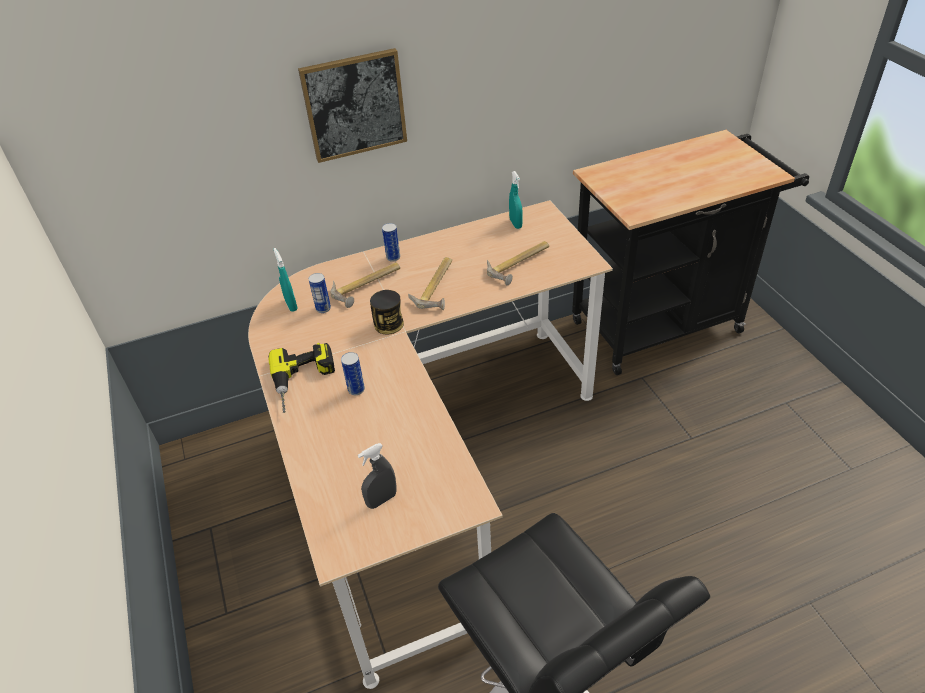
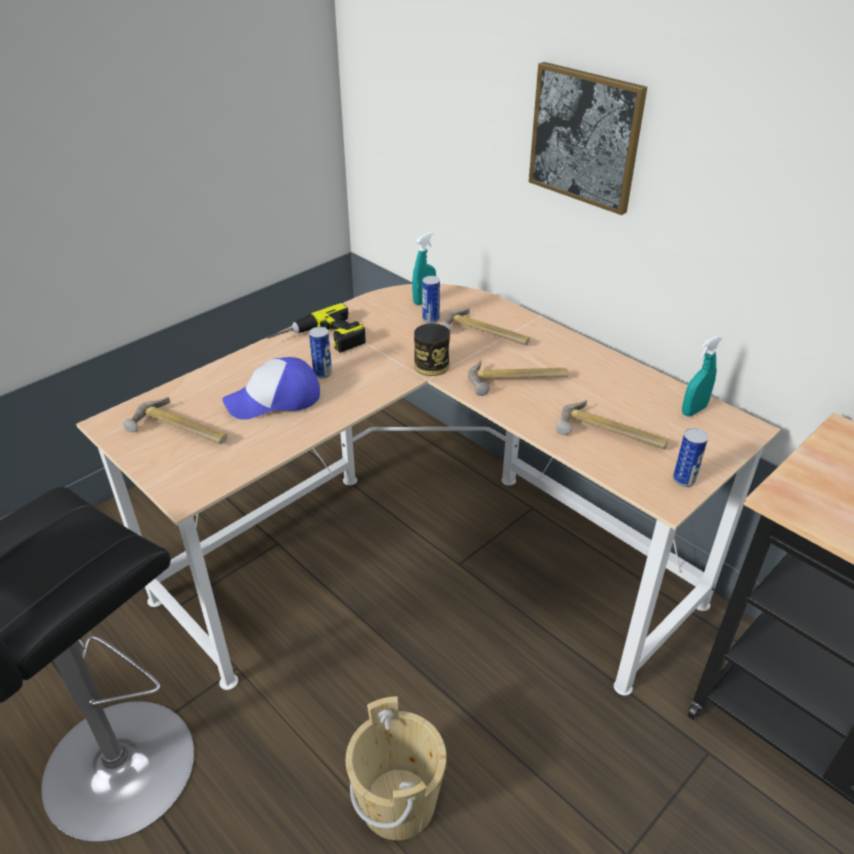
camera: 65 degrees right, 5 degrees down
(375, 427) = (274, 400): none -> cap
(381, 500) = (179, 431): grey spray bottle -> hammer
(393, 257) = (545, 337): can -> can (683, 480)
(628, 540) = (398, 802): none -> beige bucket

